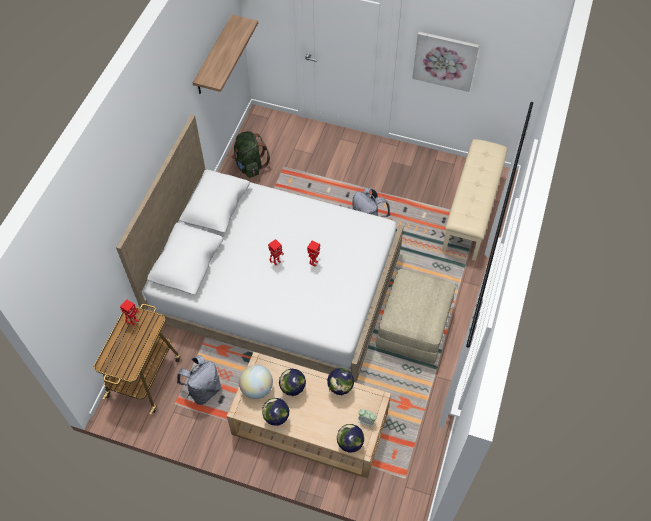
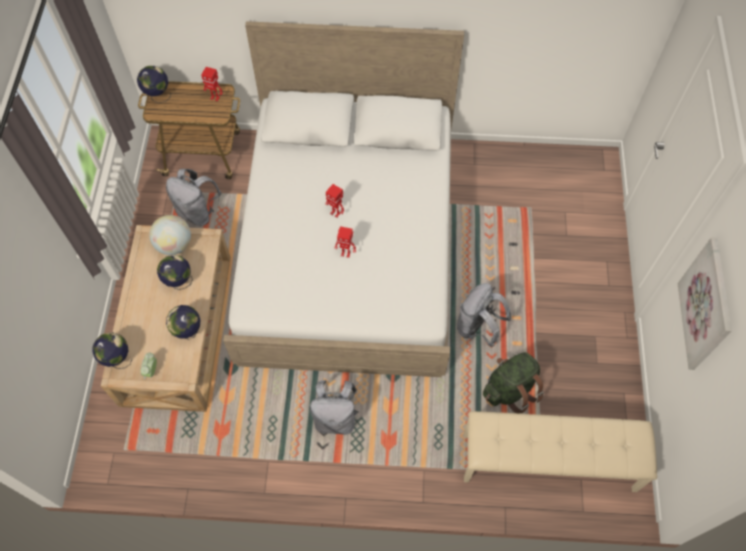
camera: 75 degrees right, 5 degrees up
(214, 56) = (565, 22): shelf -> none
(250, 165) = (518, 171): green backpack -> green backpack (510, 389)
(276, 419) = (139, 274): globe -> globe (158, 96)
(413, 326) = (335, 418): beige ottoman -> grey backpack

